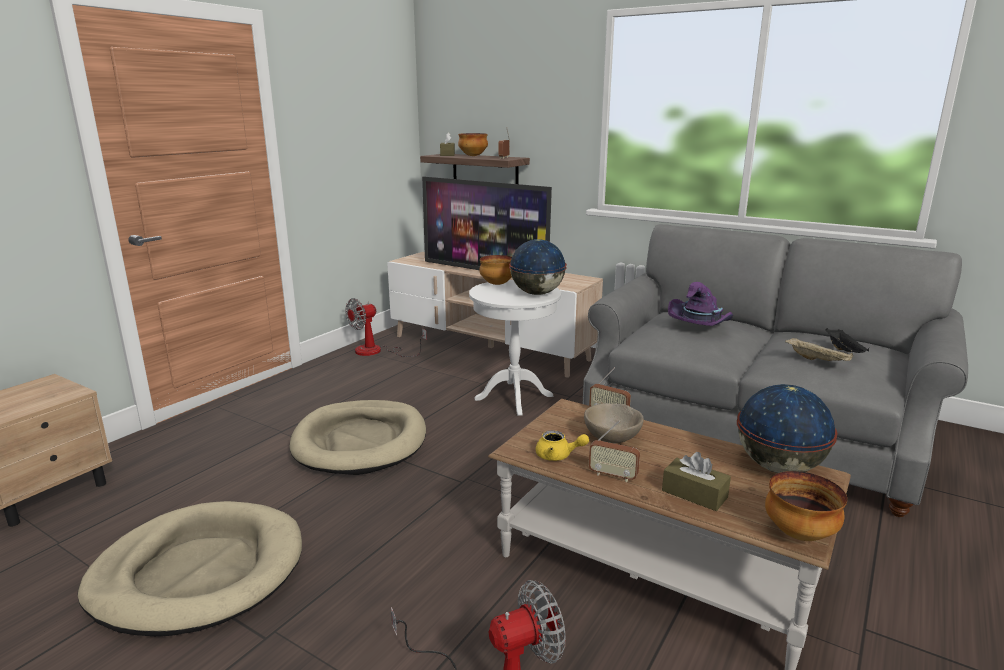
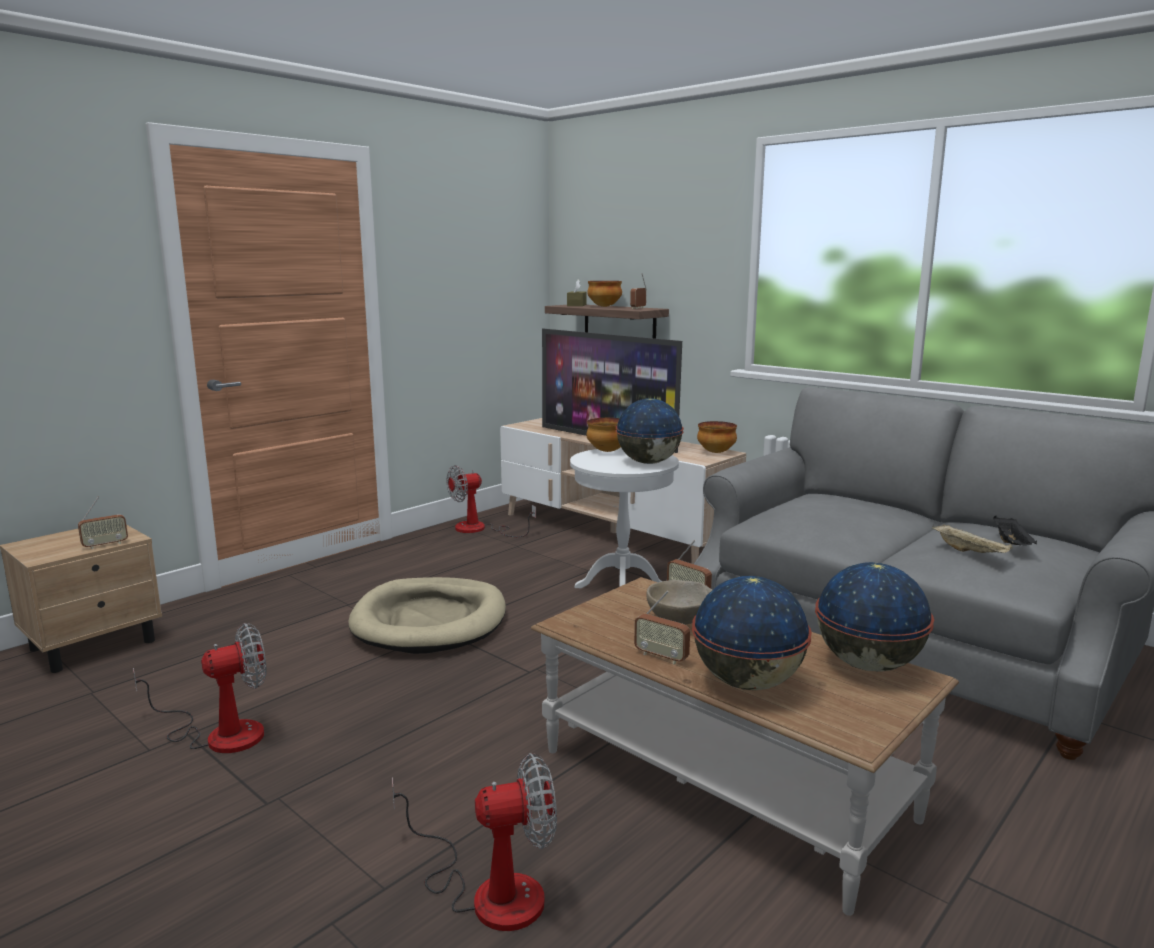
camera: 10 degrees right, 5 degrees down
(51, 402) = (105, 545): none -> radio
(199, 572) = (220, 734): beige dog bed -> fan
(558, 456) = (608, 633): yellow teapot -> none
(694, 494) = (748, 683): brown tissue box -> globe
(700, 325) = (839, 507): purple hat -> none
(799, 533) = (855, 732): bowl -> bowl (716, 452)

